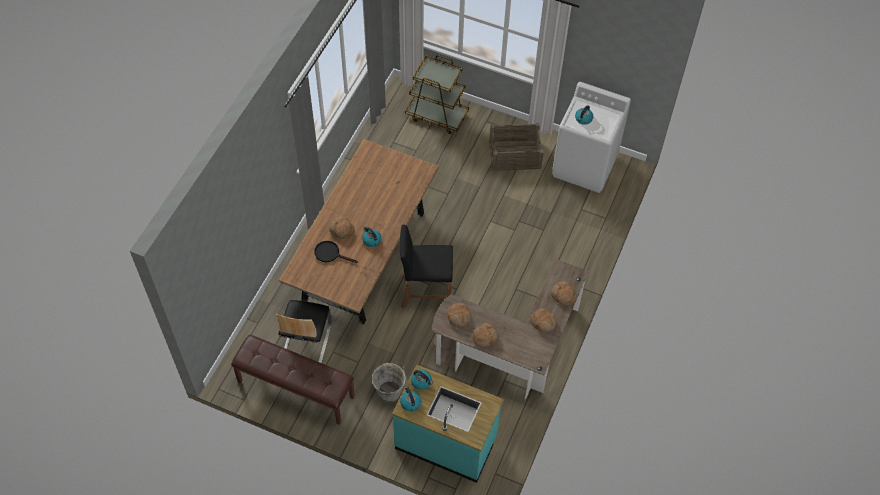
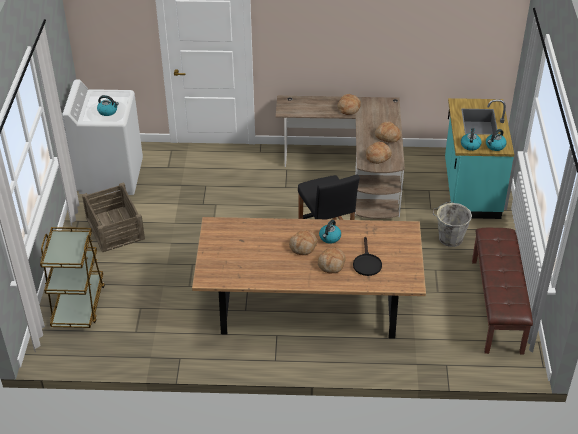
camera: 110 degrees left, 15 degrees down
(306, 341) = (440, 316): chair -> none
(563, 295) = (313, 103): bread -> bread (303, 246)

